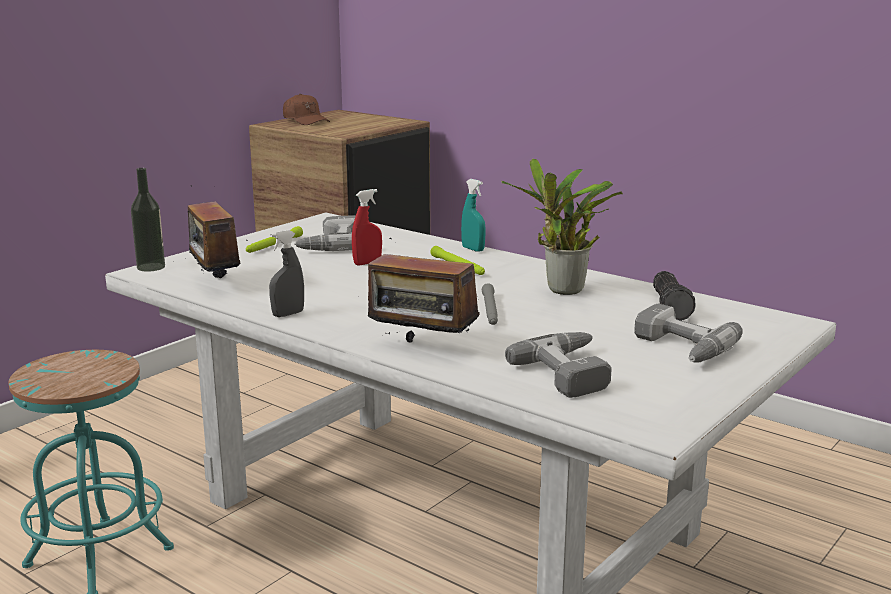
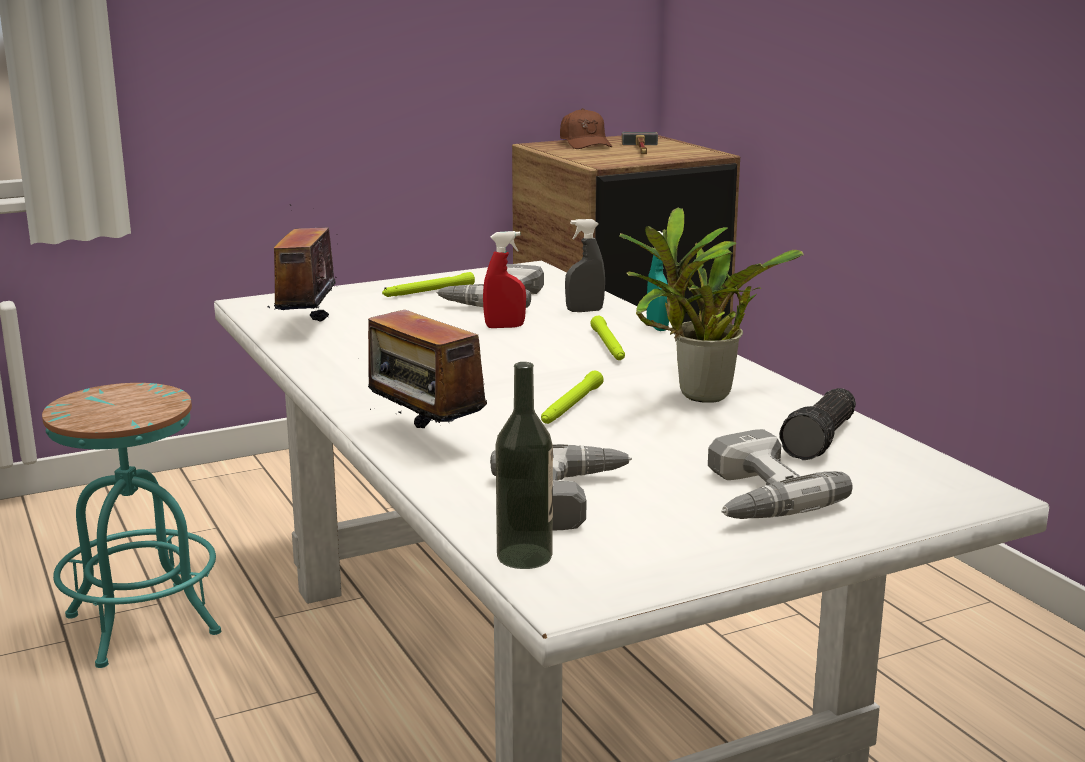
camera: 25 degrees right, 0 degrees up
(151, 267) = (266, 299): bottle -> bottle (524, 556)
(288, 314) = (334, 373): grey spray bottle -> grey spray bottle (584, 310)
(355, 122) = (641, 150): none -> hammer
(490, 310) = (571, 406): grey flashlight -> green flashlight

